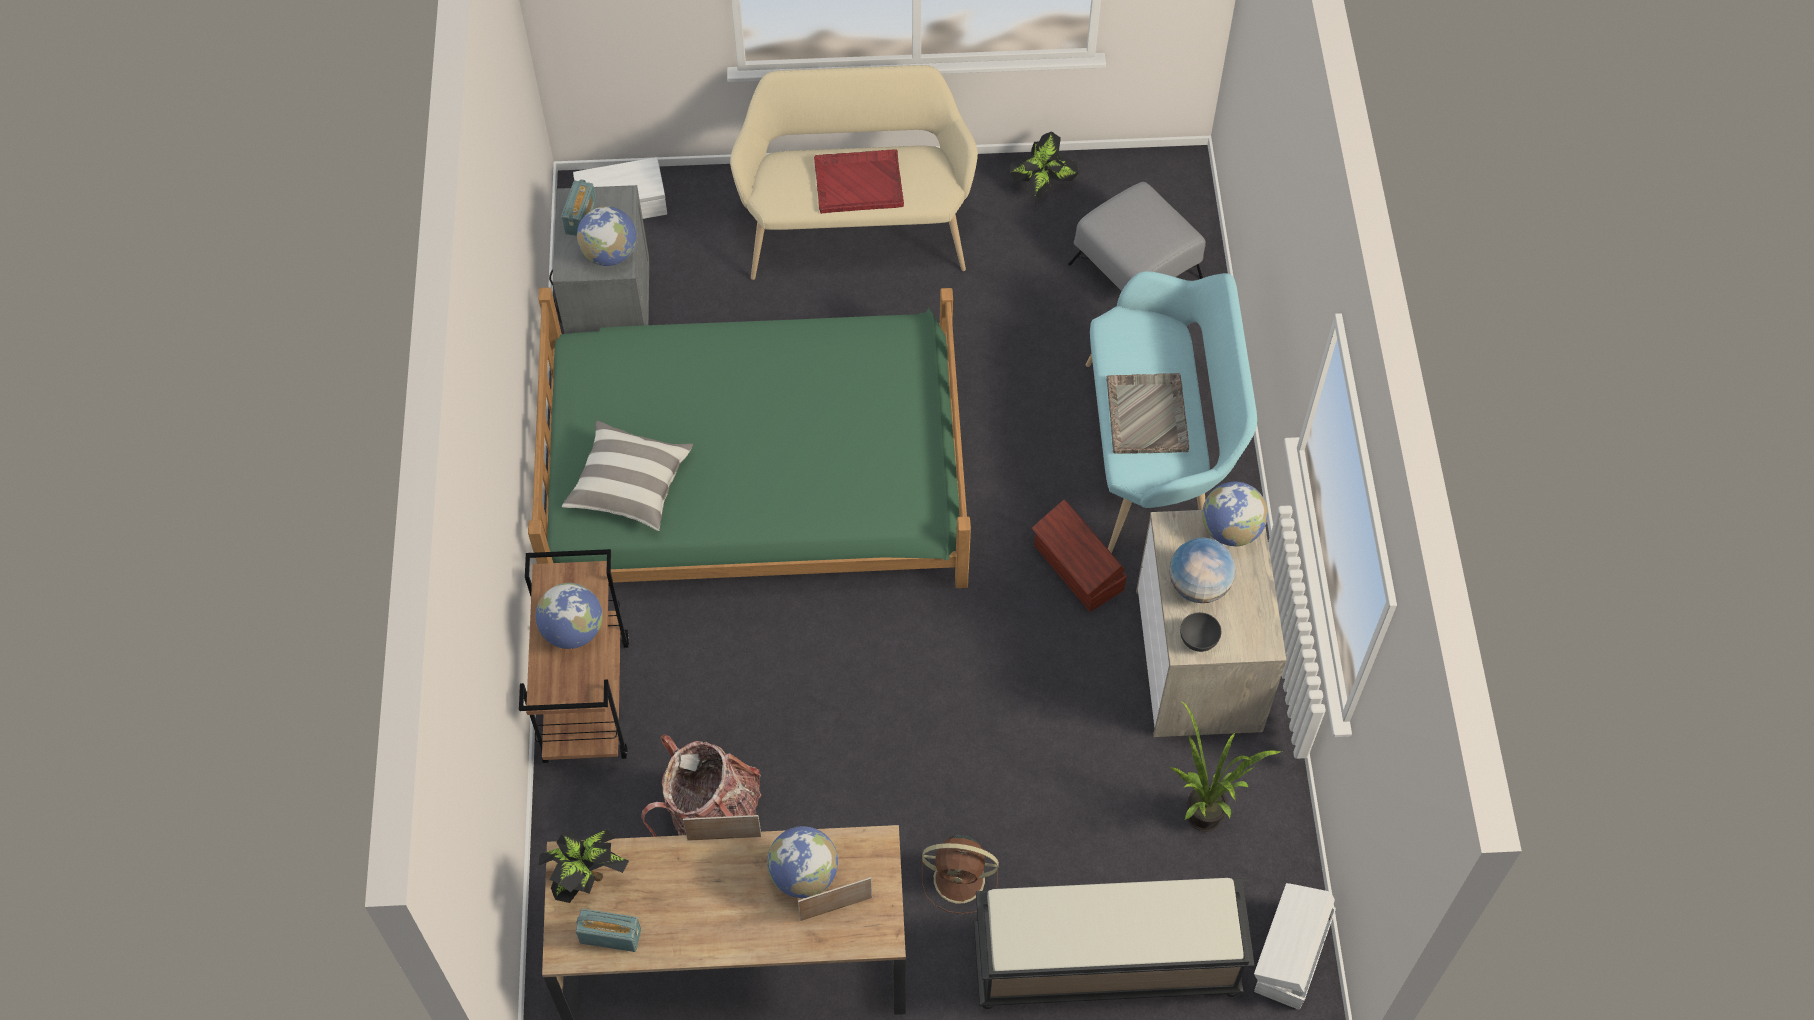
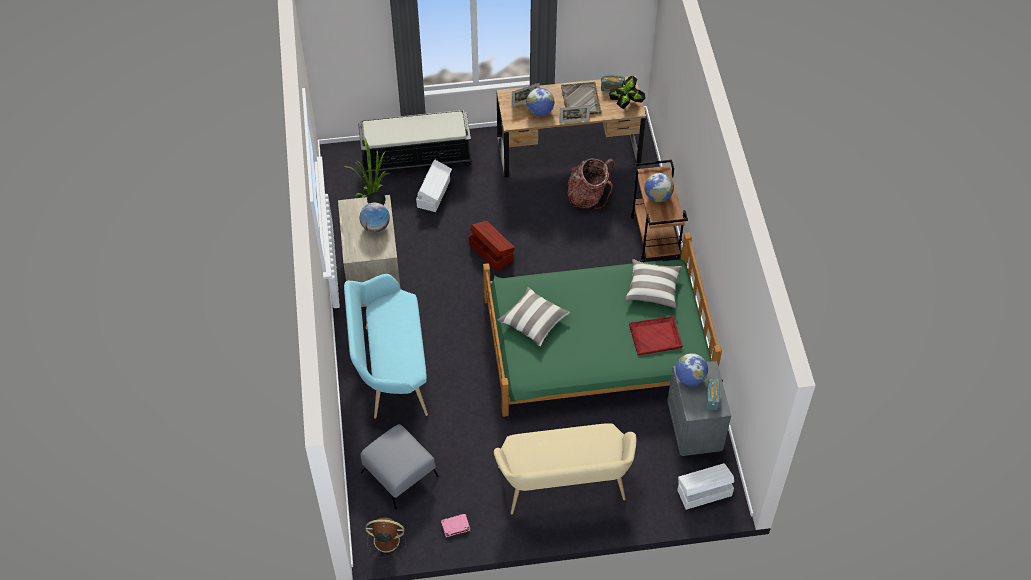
camera: 175 degrees right, 5 degrees down
(857, 183) = (562, 447): red tray -> red tray (656, 336)
(878, 435) = (533, 321): none -> pillow
(961, 879) = (478, 182): brown fan -> brown fan (385, 540)
(1042, 187) = (455, 526): potted plant -> pink book
(1078, 569) = (430, 310): brown storage box -> brown storage box (491, 252)
(1147, 414) = (397, 326): grey tray -> grey tray (581, 100)
(1230, 530) = (359, 251): globe -> none
(1290, 955) = (340, 166): white storage box -> white storage box (434, 194)

